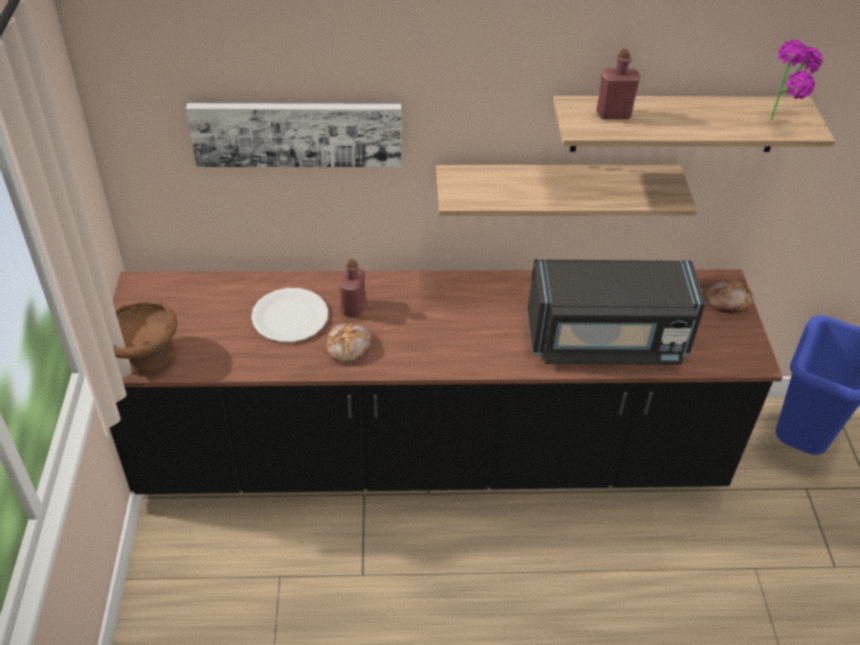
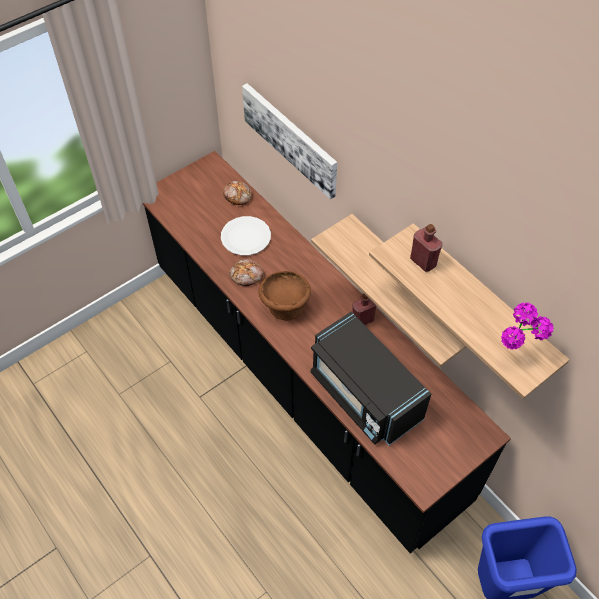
camera: 55 degrees right, 10 degrees up
(144, 357) = (167, 201): brown bowl -> brown bowl (284, 306)
(353, 307) = (278, 258): red bottle -> red bottle (362, 320)
(727, 301) = (467, 444): bread -> bread (237, 195)

